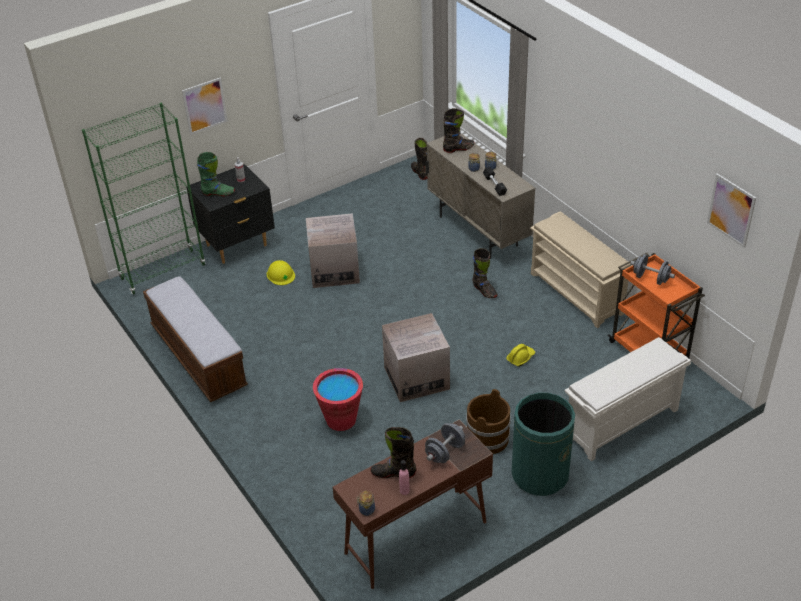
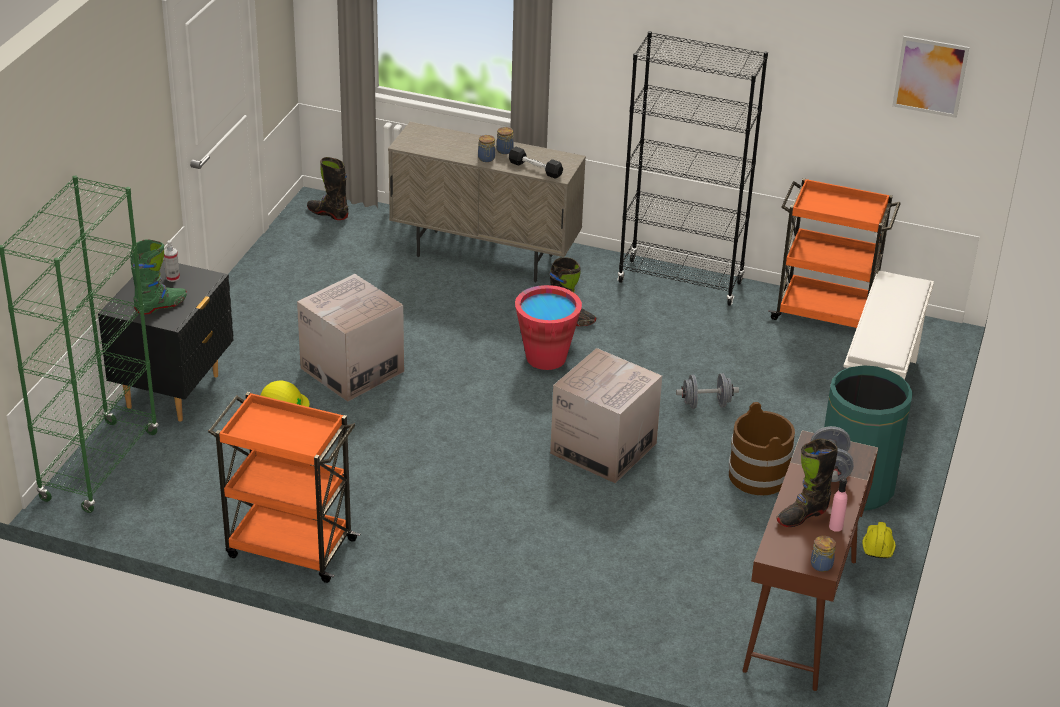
camera: 40 degrees left, 5 degrees down
(198, 357) = (289, 547): bench -> orange cart
(205, 106) = (111, 170): picture -> none
(341, 420) = (568, 534): red bucket -> red bucket (546, 358)
(458, 149) = (438, 142): black boot -> none
(520, 358) = (696, 376): yellow hard hat -> yellow hard hat (878, 545)
(577, 294) = (680, 282): beige shoe rack -> black bookcase
(650, 278) = (826, 207): grey dumbbell -> grey dumbbell (706, 404)

